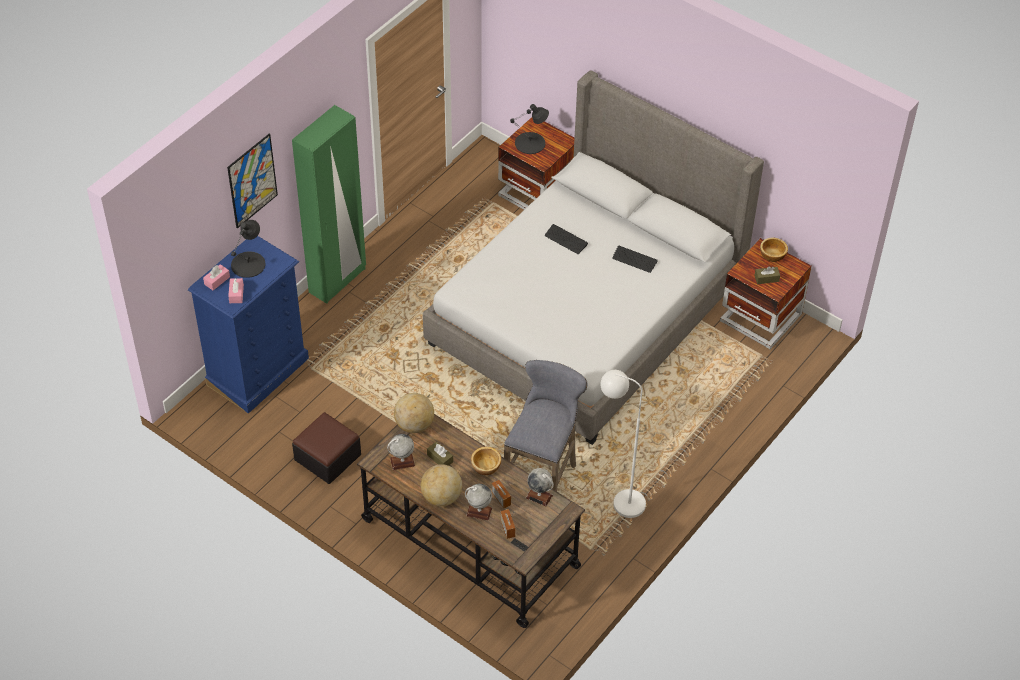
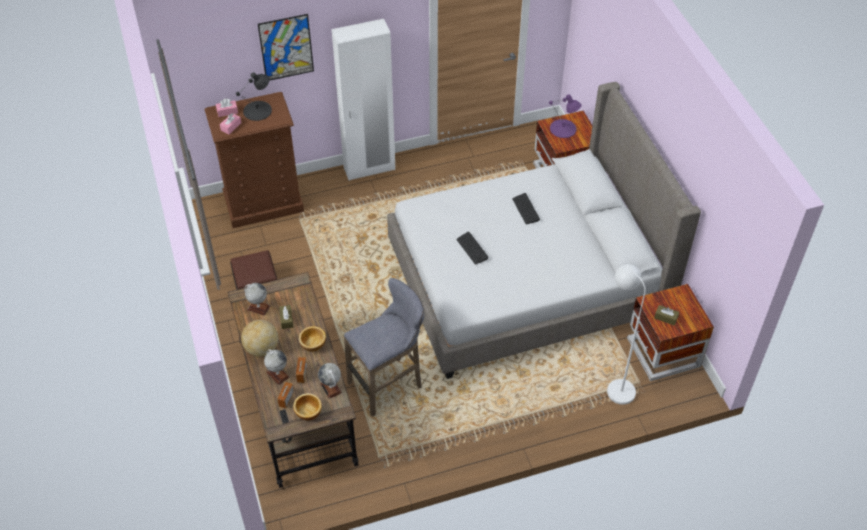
camera: 35 degrees right, 0 degrees up
(258, 371) = (264, 203): blue dresser -> brown dresser
(338, 281) = (369, 169): green wardrobe -> white wardrobe
(414, 425) = (291, 286): globe -> none
(530, 143) = (563, 129): black table lamp -> purple table lamp
(619, 501) = (431, 433): white floor lamp -> white floor lamp (615, 386)
(634, 260) = (566, 250): keyboard -> keyboard (472, 249)
(772, 255) = (686, 302): bowl -> bowl (307, 411)

